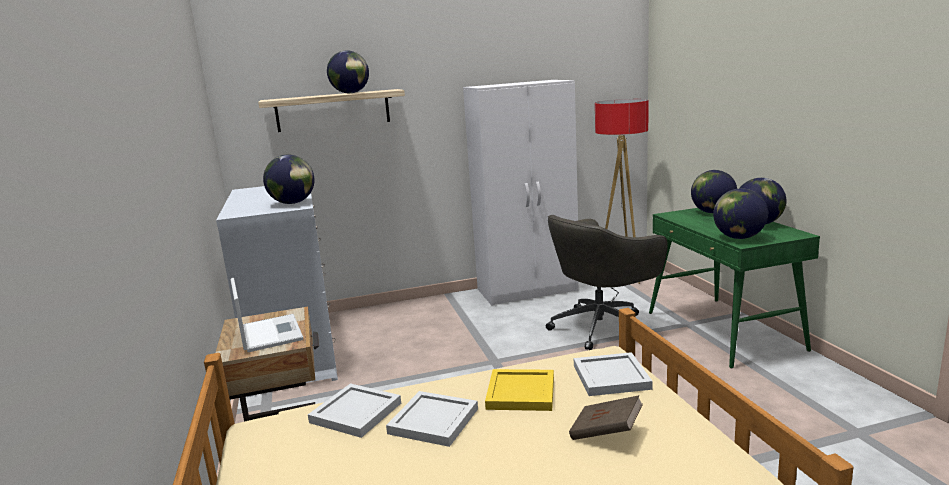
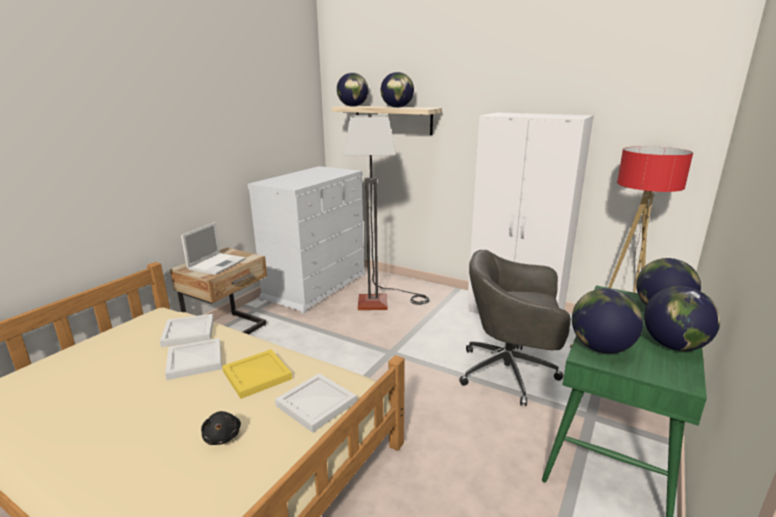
camera: 45 degrees right, 5 degrees up
(293, 203) = (301, 184): globe -> globe (353, 106)
(401, 332) = (383, 301): none -> floor lamp
(606, 433) = (222, 436): brown book -> black plush toy

